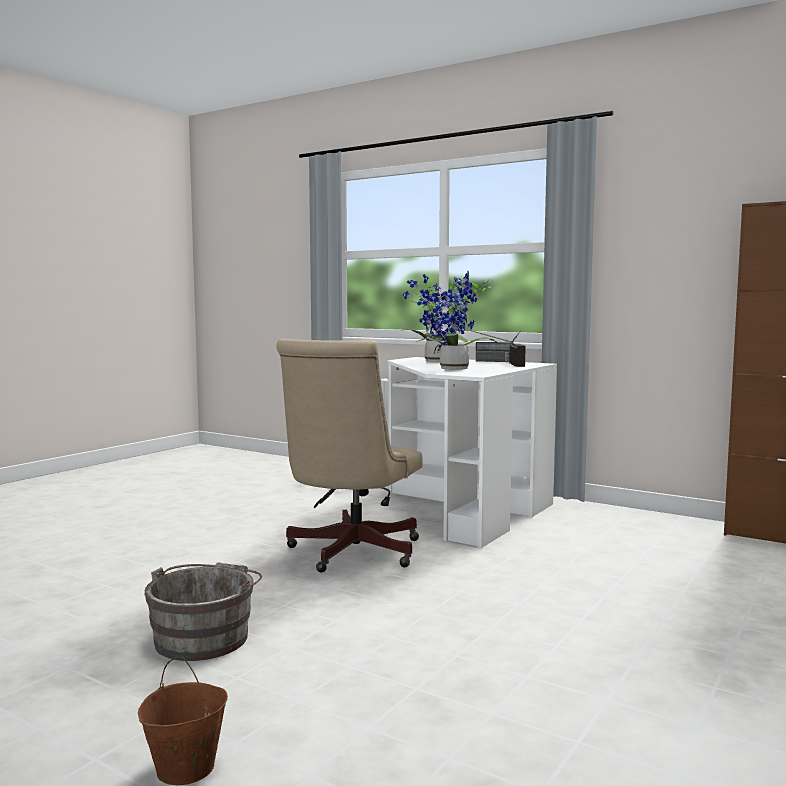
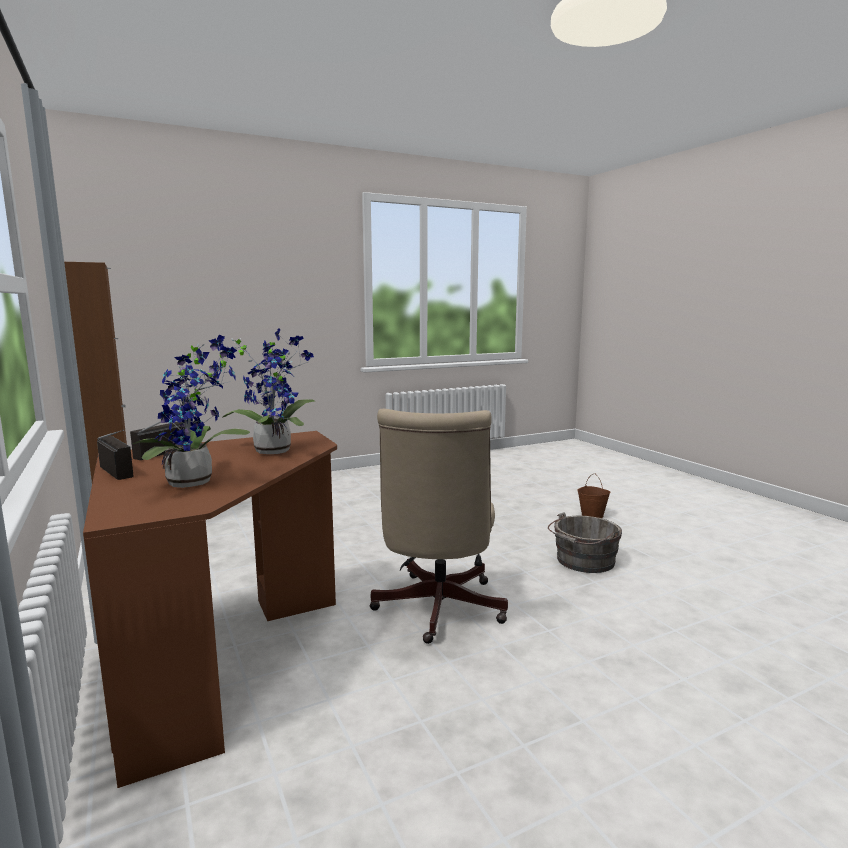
camera: 150 degrees left, 5 degrees up
(349, 553) = (437, 611): beige office chair -> beige office chair turned 135 degrees clockwise
(460, 509) = (224, 657): white desk -> brown desk

